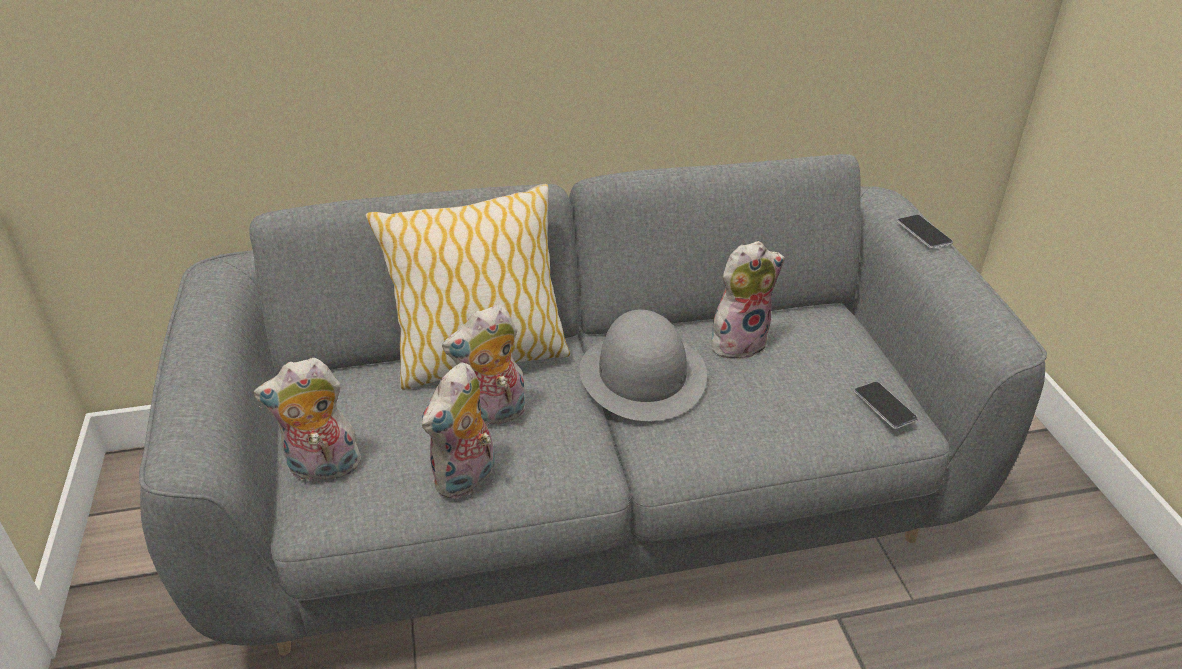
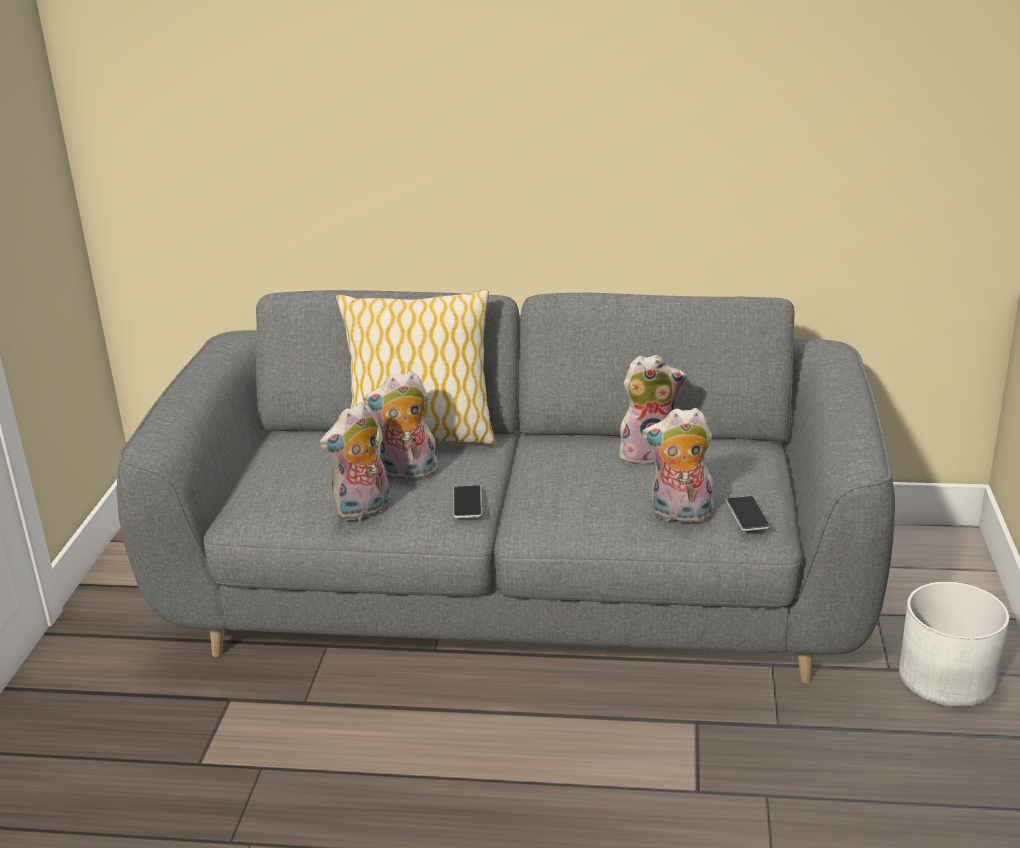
camera: 20 degrees right, 10 degrees down
(322, 469) = (260, 488): plush toy -> plush toy (679, 515)
(643, 375) = (547, 464): grey hat -> none
(924, 233) = (847, 377): phone -> phone (467, 503)
(1027, 506) = (948, 677): none -> white planter

